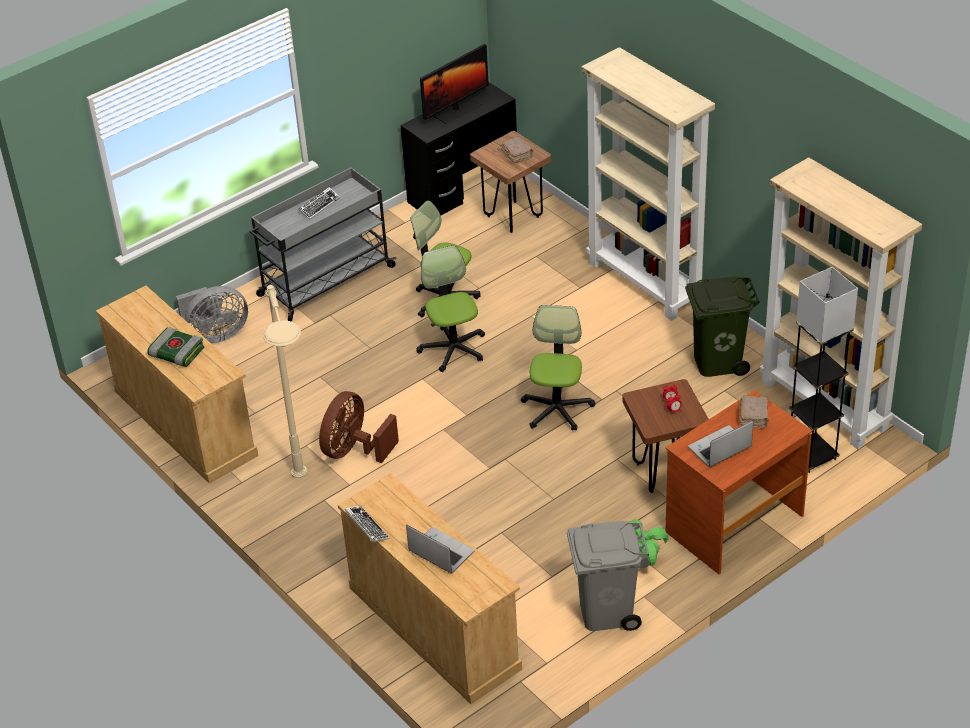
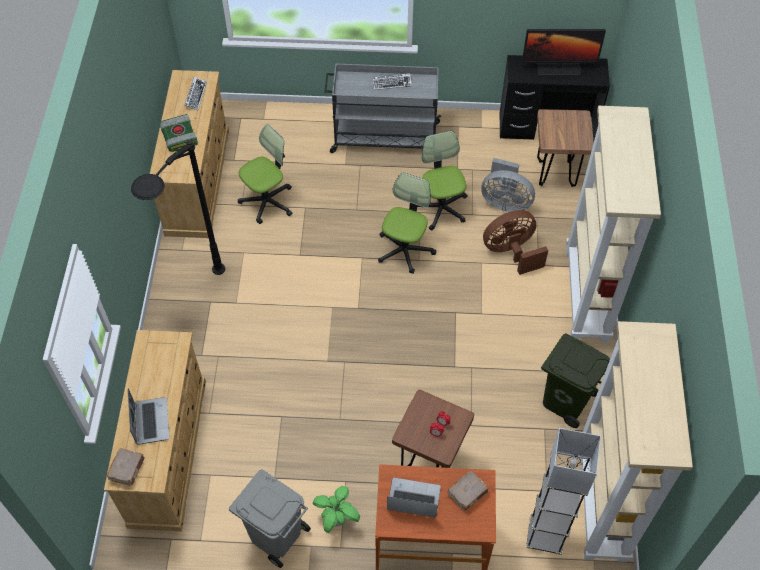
camera: 40 degrees right, 15 degrees up
(216, 334) = (281, 129): grey fan -> grey fan (505, 202)
(307, 509) = (195, 300): beige floor lamp -> black floor lamp
(354, 450) = (265, 279): brown fan -> brown fan (511, 252)
(366, 526) = (133, 362): keyboard -> keyboard (195, 95)
(516, 154) = (569, 132): brown book -> brown book (127, 469)
(557, 409) = (417, 350): office chair -> office chair (267, 201)

